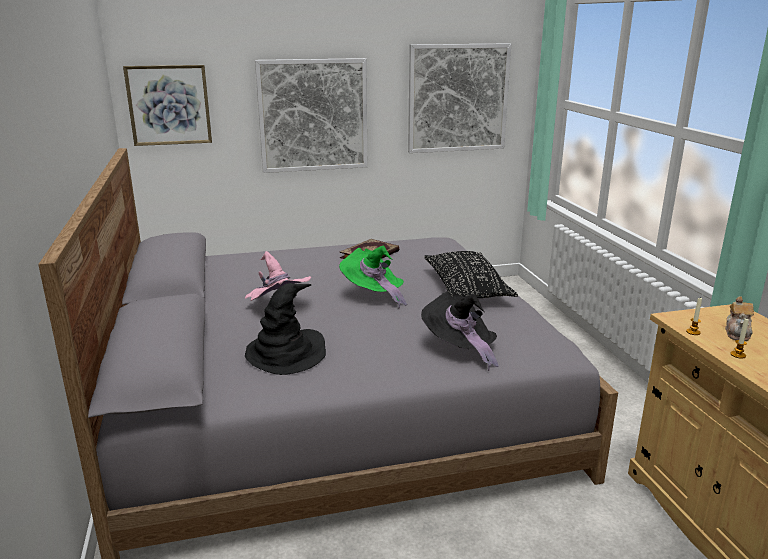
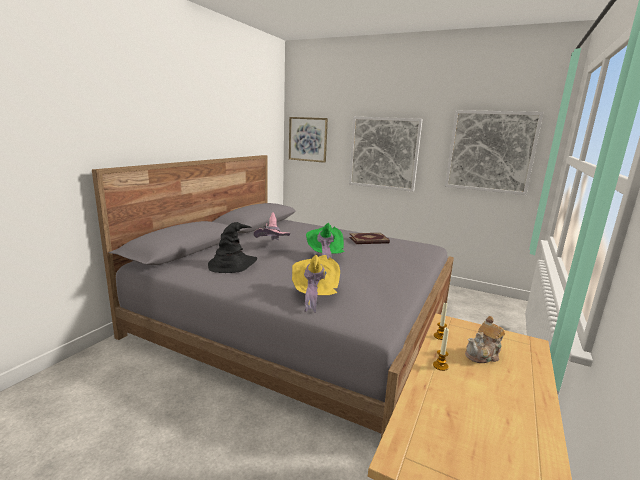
camera: 40 degrees right, 5 degrees down
(459, 349) = (314, 295): black hat -> yellow hat
(466, 288) = (388, 271): black pillow -> none

